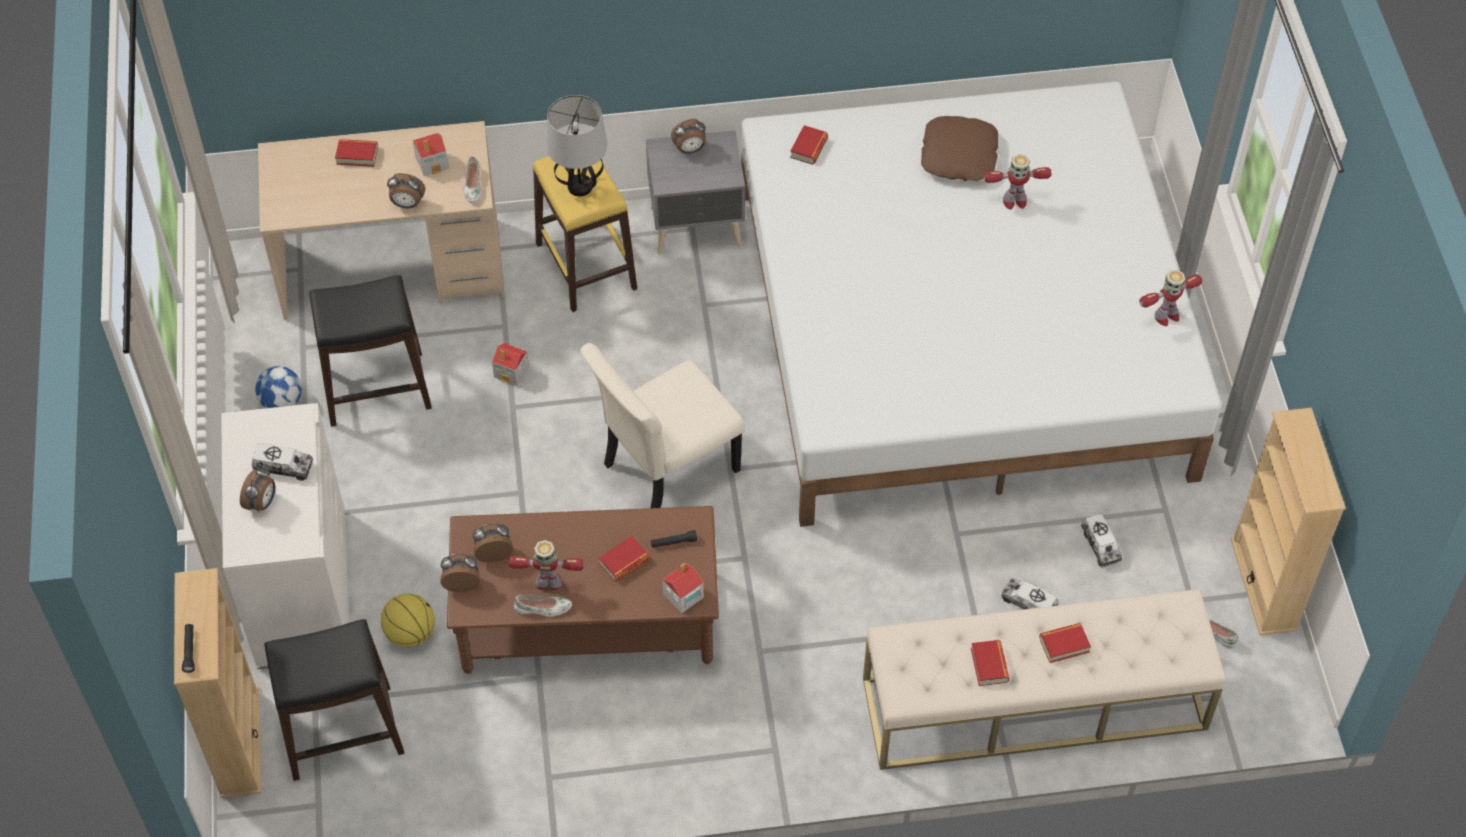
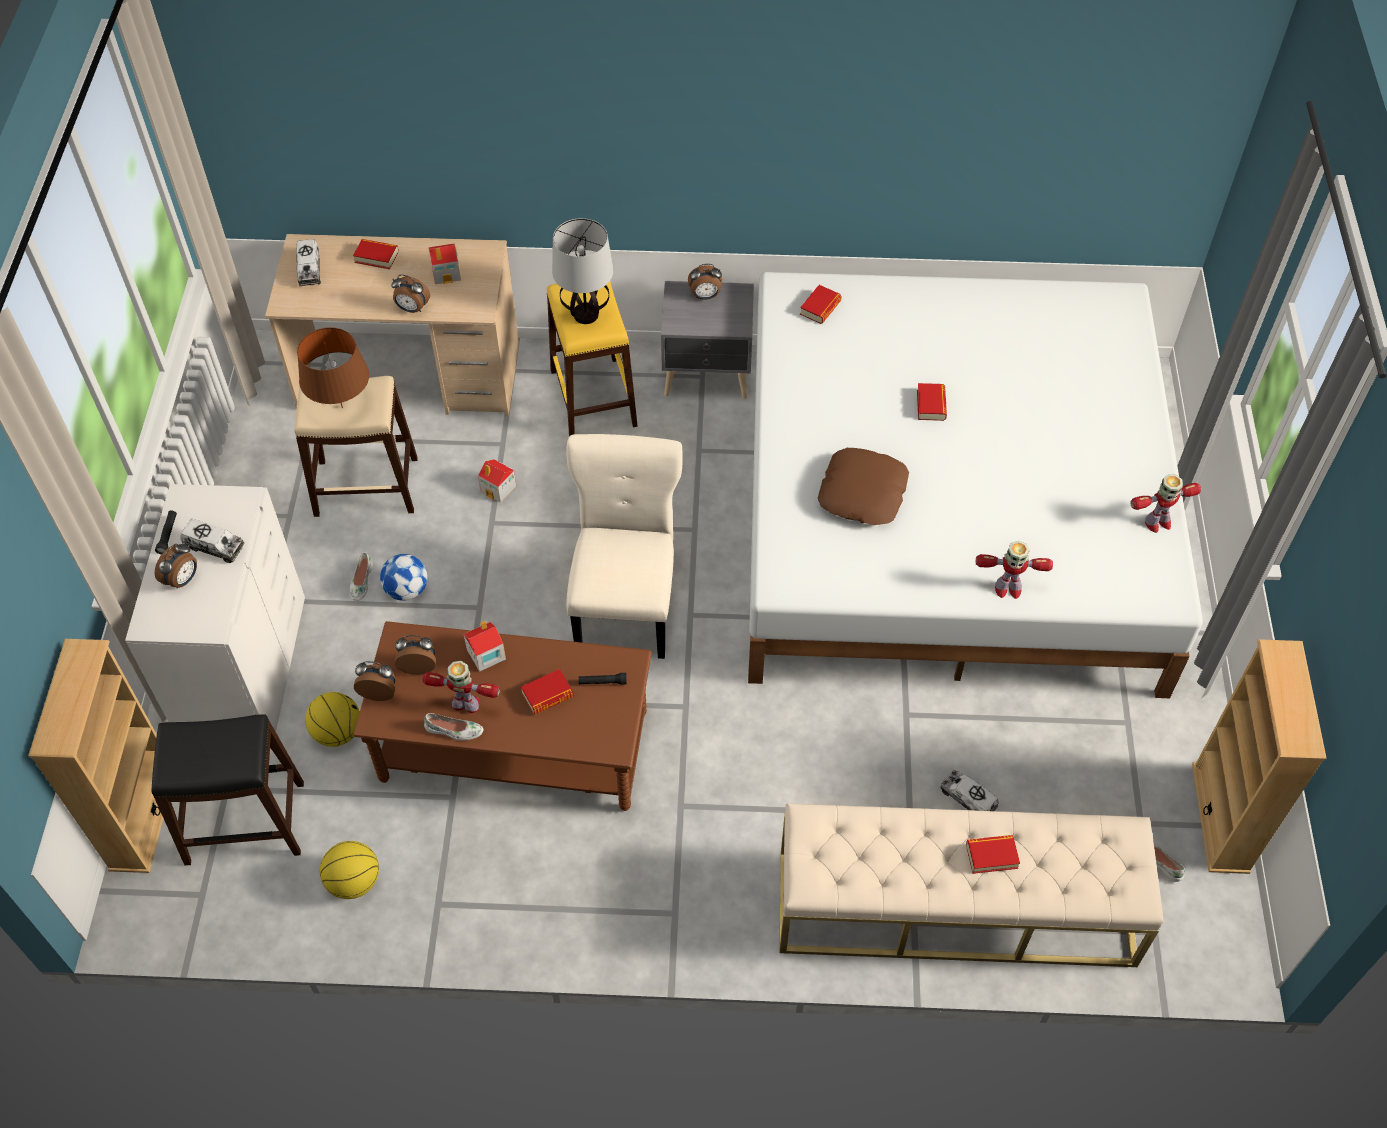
camera: 10 degrees right, 0 degrees up
(189, 650) = (54, 723): black flashlight -> black flashlight (168, 535)
(282, 402) = (274, 486): football -> football (406, 590)
(359, 313) = (342, 407): none -> brown table lamp
(377, 389) = (366, 487): black stool -> beige stool
(462, 770) = (353, 881): none -> basketball
(472, 185) = (479, 299): white shoe -> white shoe (361, 581)
(666, 469) = (626, 605): beige chair -> beige chair turned 120 degrees clockwise
(683, 596) = (599, 740): toy house -> toy house (485, 654)
(959, 155) = (970, 334): brown pillow -> brown pillow (863, 493)
(989, 665) = (906, 866): book -> book (931, 405)
(1014, 201) = (1017, 386): toy robot -> toy robot (1007, 588)
(1100, 545) = (1053, 749): toy truck -> toy truck (309, 270)

